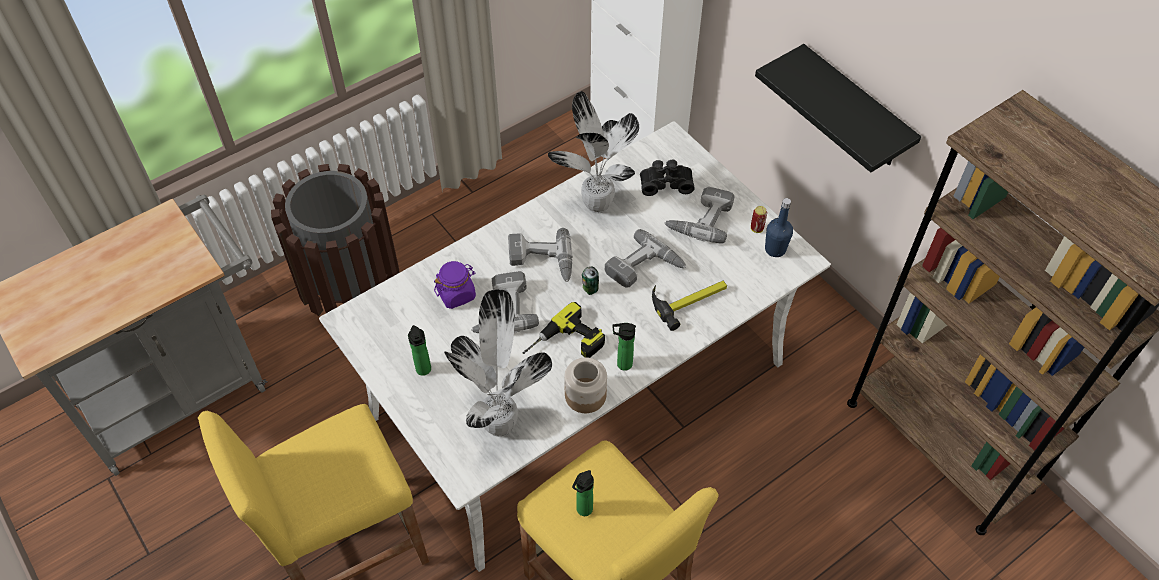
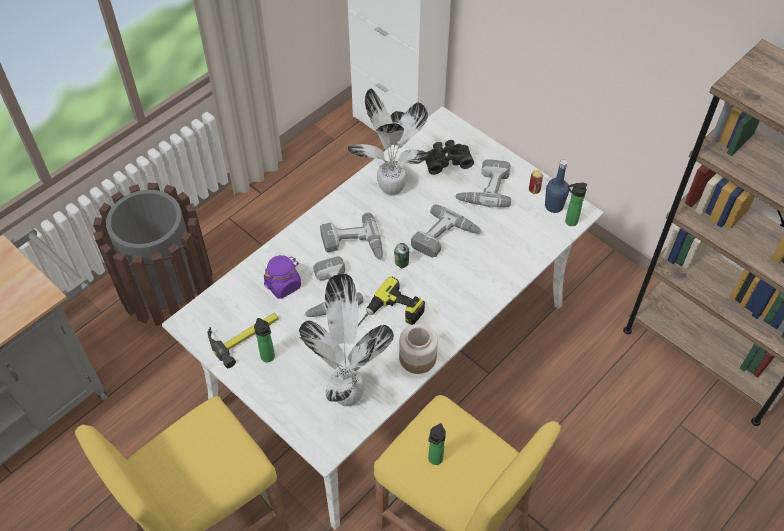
camera: 10 degrees left, 0 degrees up
(622, 364) = (443, 325): bottle -> bottle (569, 222)
(689, 299) = (490, 260): hammer -> hammer (245, 335)
(854, 109) = (602, 76): black shelf -> none

